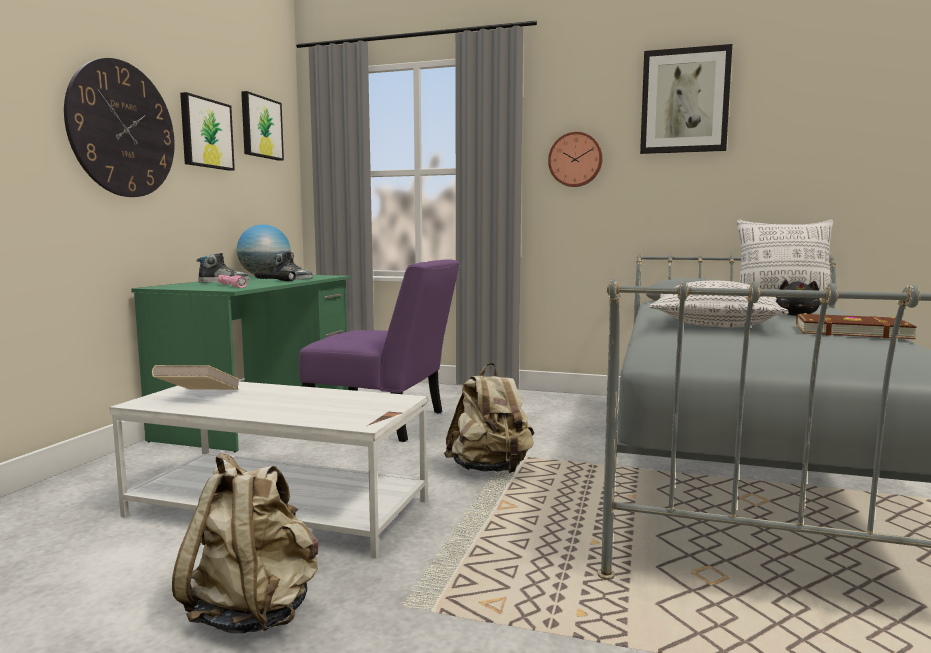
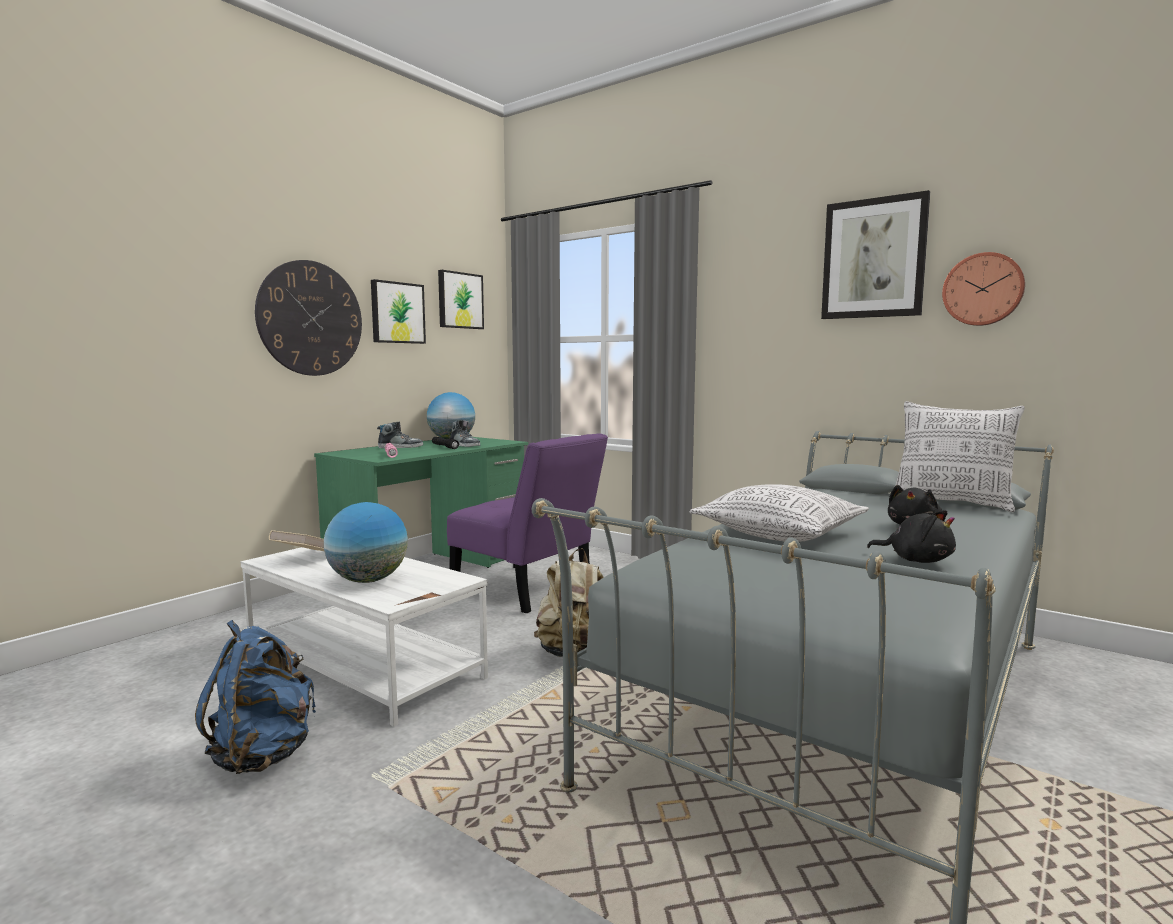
camera: 20 degrees right, 0 degrees up
(254, 611) = (264, 754): beige backpack -> blue backpack
(302, 408) = (368, 580): none -> globe
(575, 160) = (754, 326): wall clock -> wall clock (983, 289)
(849, 331) = (916, 560): brown book -> black plush toy

